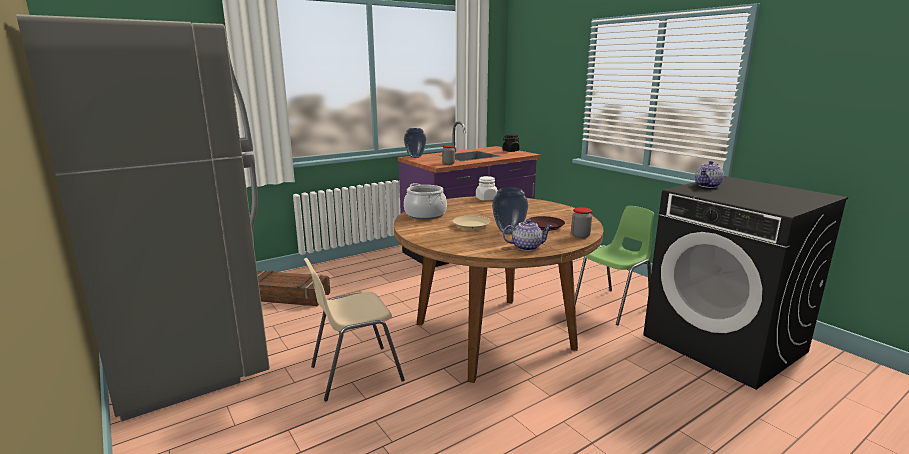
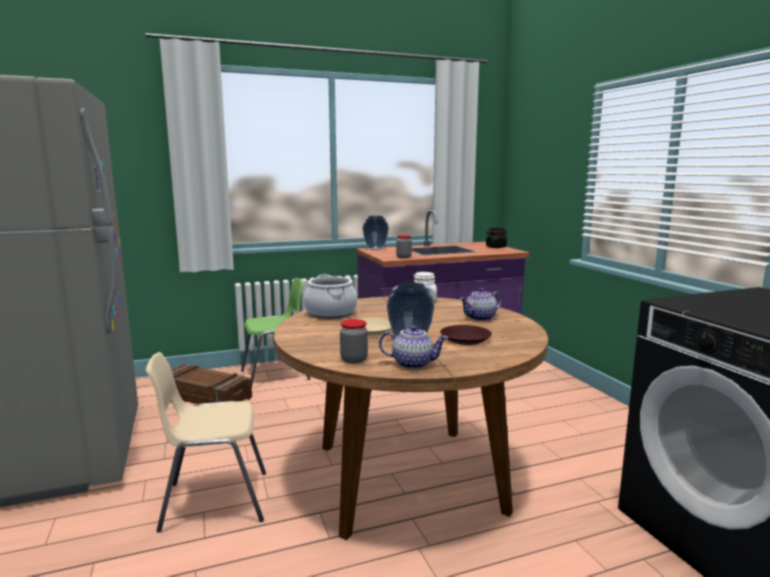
camera: 15 degrees right, 5 degrees down
(580, 236) = (502, 355): jar -> jar (354, 360)
(613, 306) = (592, 459): green chair -> green chair (276, 375)
(708, 186) = (719, 299): teapot -> teapot (480, 318)

